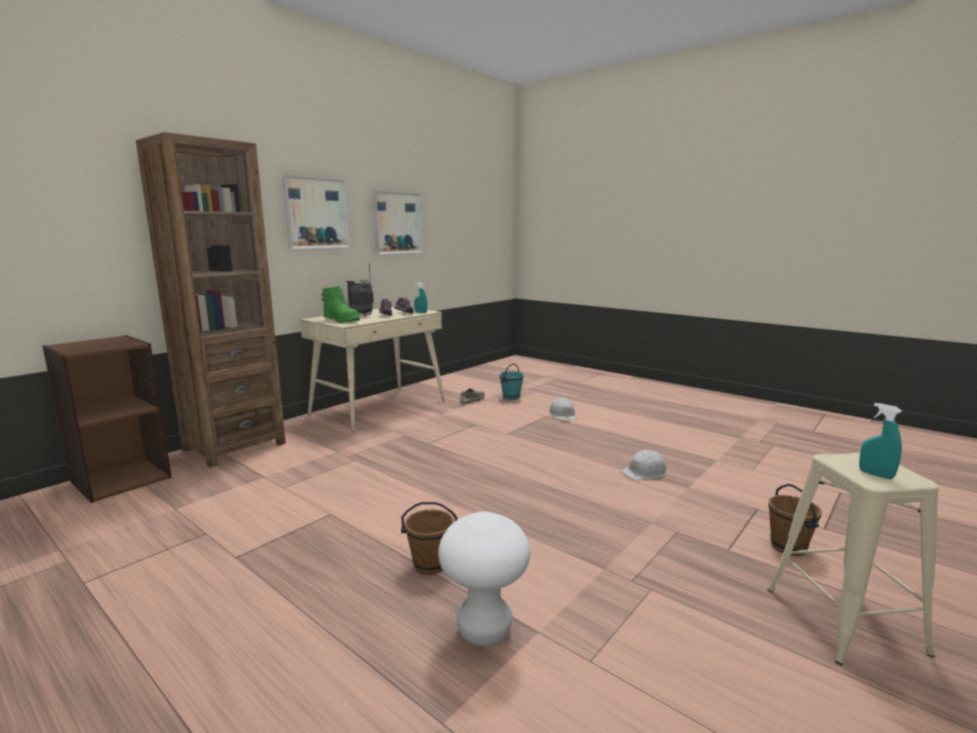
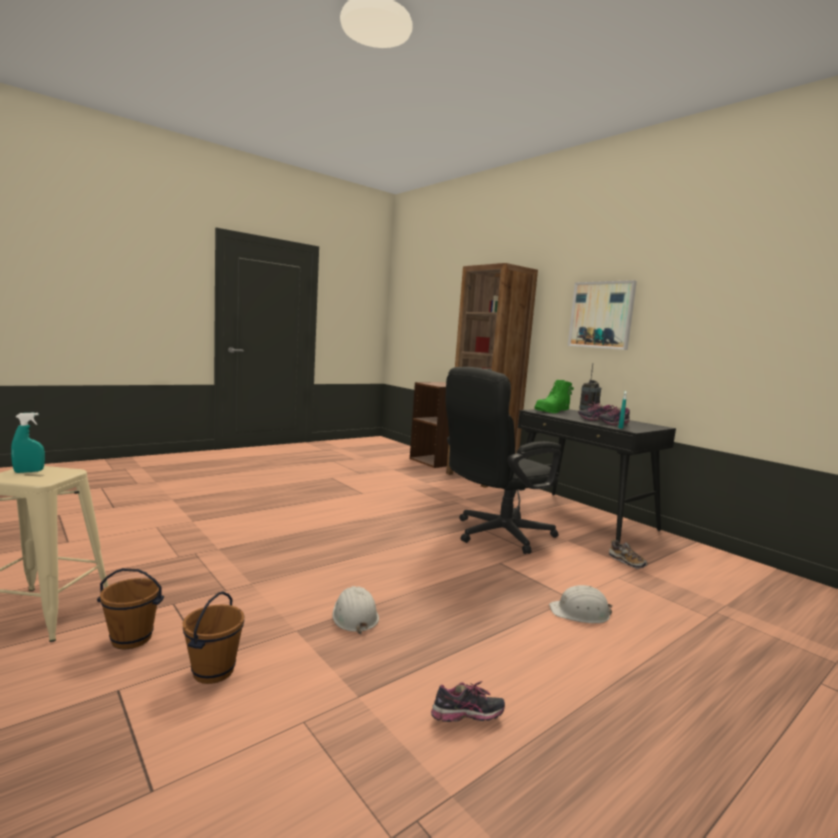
camera: 100 degrees right, 5 degrees down
(379, 407) = (582, 517): beige desk -> black desk
(397, 223) = (705, 326): picture -> none
(430, 565) = (280, 508): brown bucket -> brown bucket (213, 671)
(447, 436) = (495, 535): none -> black office chair
(484, 630) = (211, 511): white stool -> none
(511, 397) = (657, 590): turquoise bucket -> none
(694, 437) = (467, 719): none -> shoe

